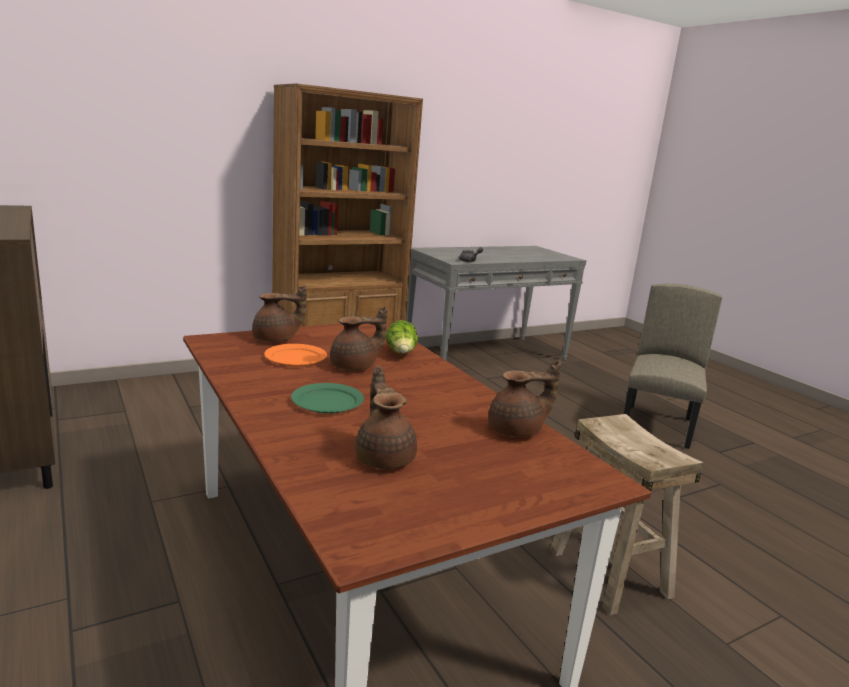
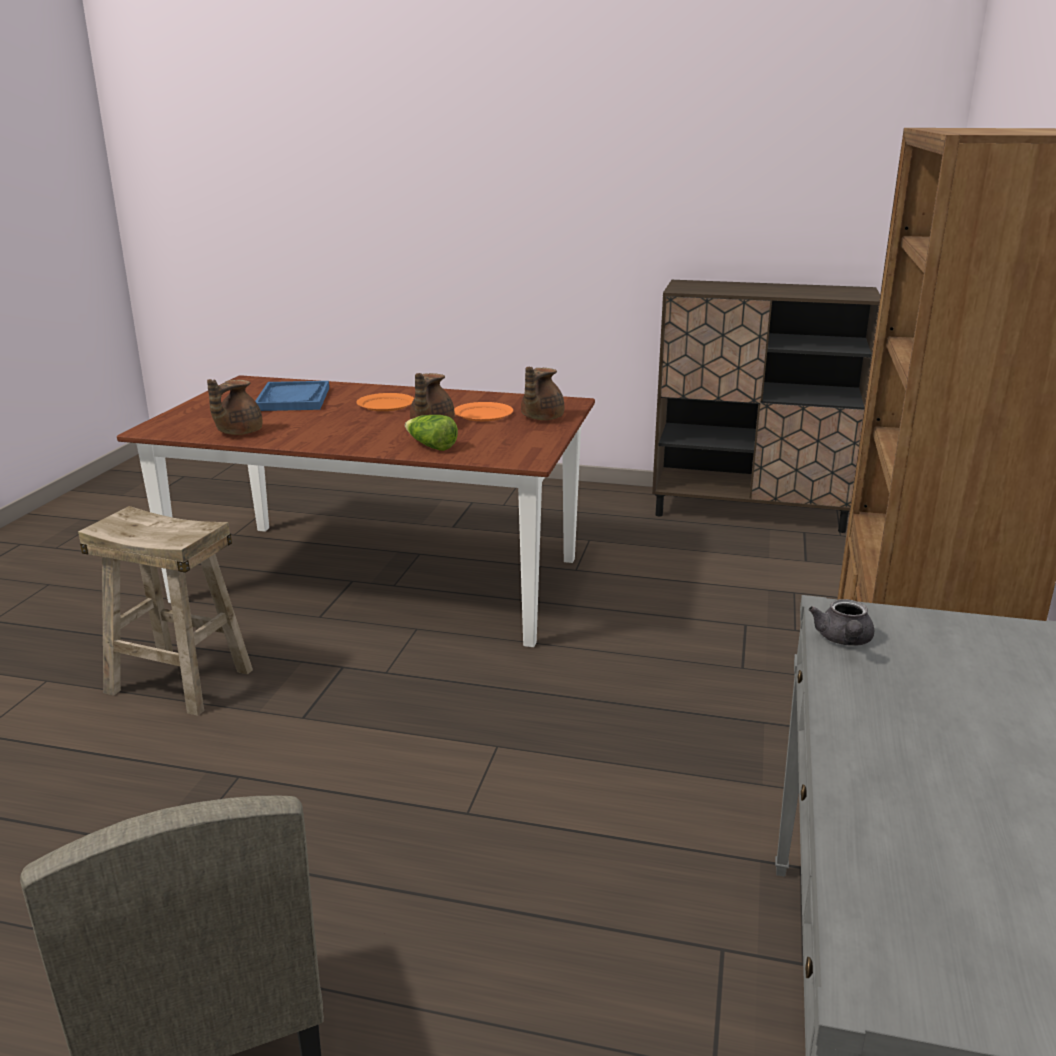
camera: 135 degrees right, 5 degrees up
(327, 401) = (386, 404): green plate -> orange plate
(385, 457) = (293, 399): brown teapot -> blue tray

